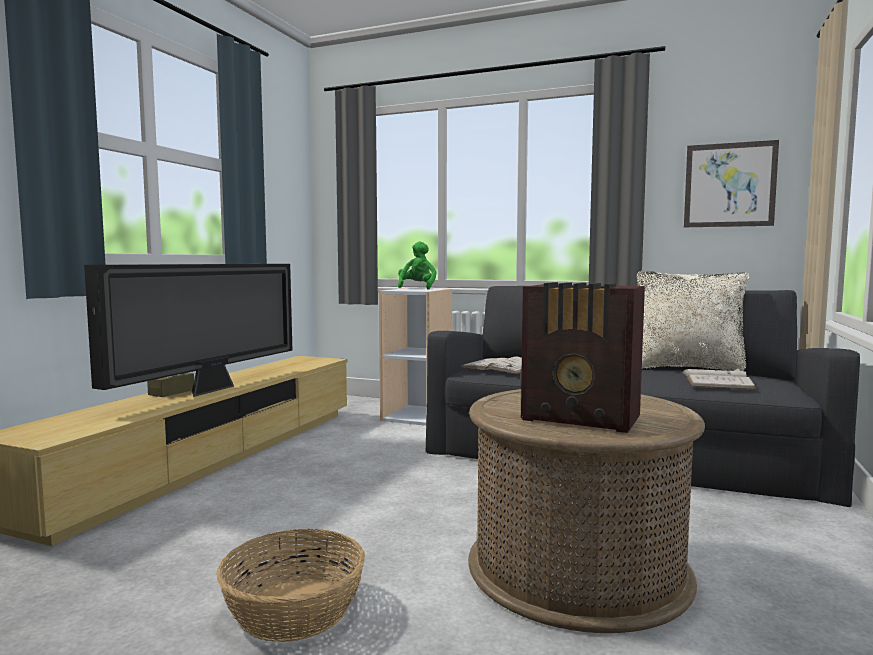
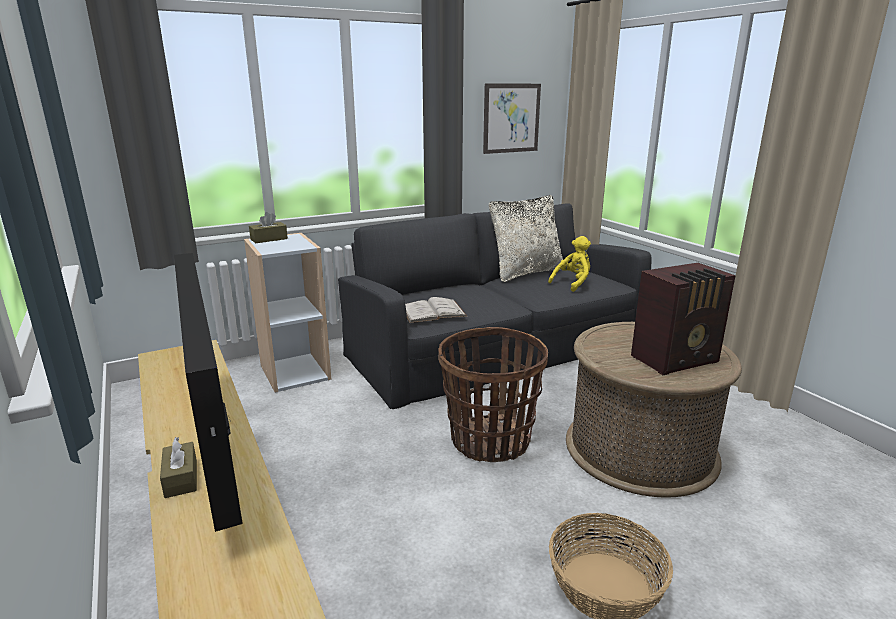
camera: 50 degrees left, 15 degrees up
(417, 288) = (269, 239): green plush toy -> brown tissue box
(447, 497) = (490, 441): none -> basket
(716, 380) = (572, 283): white book -> yellow plush toy

